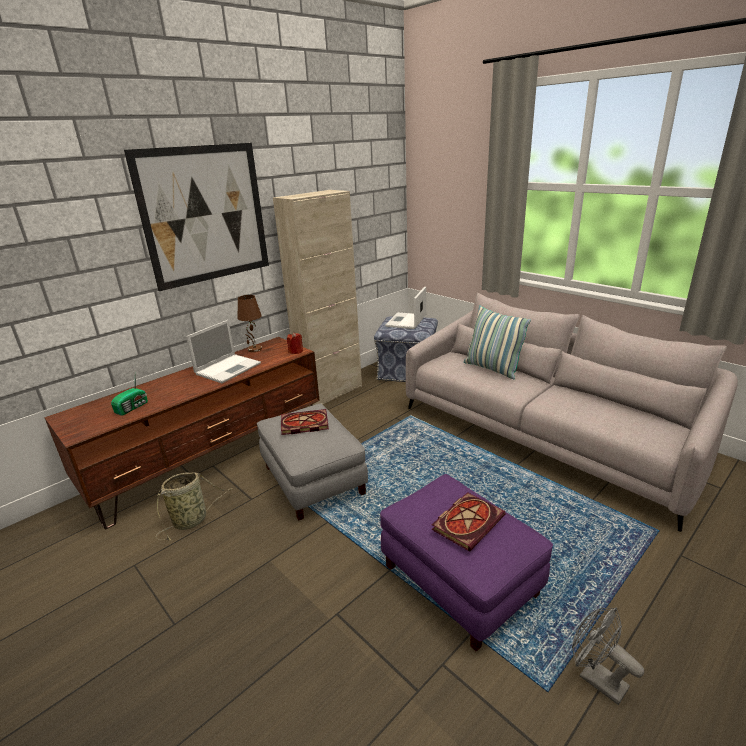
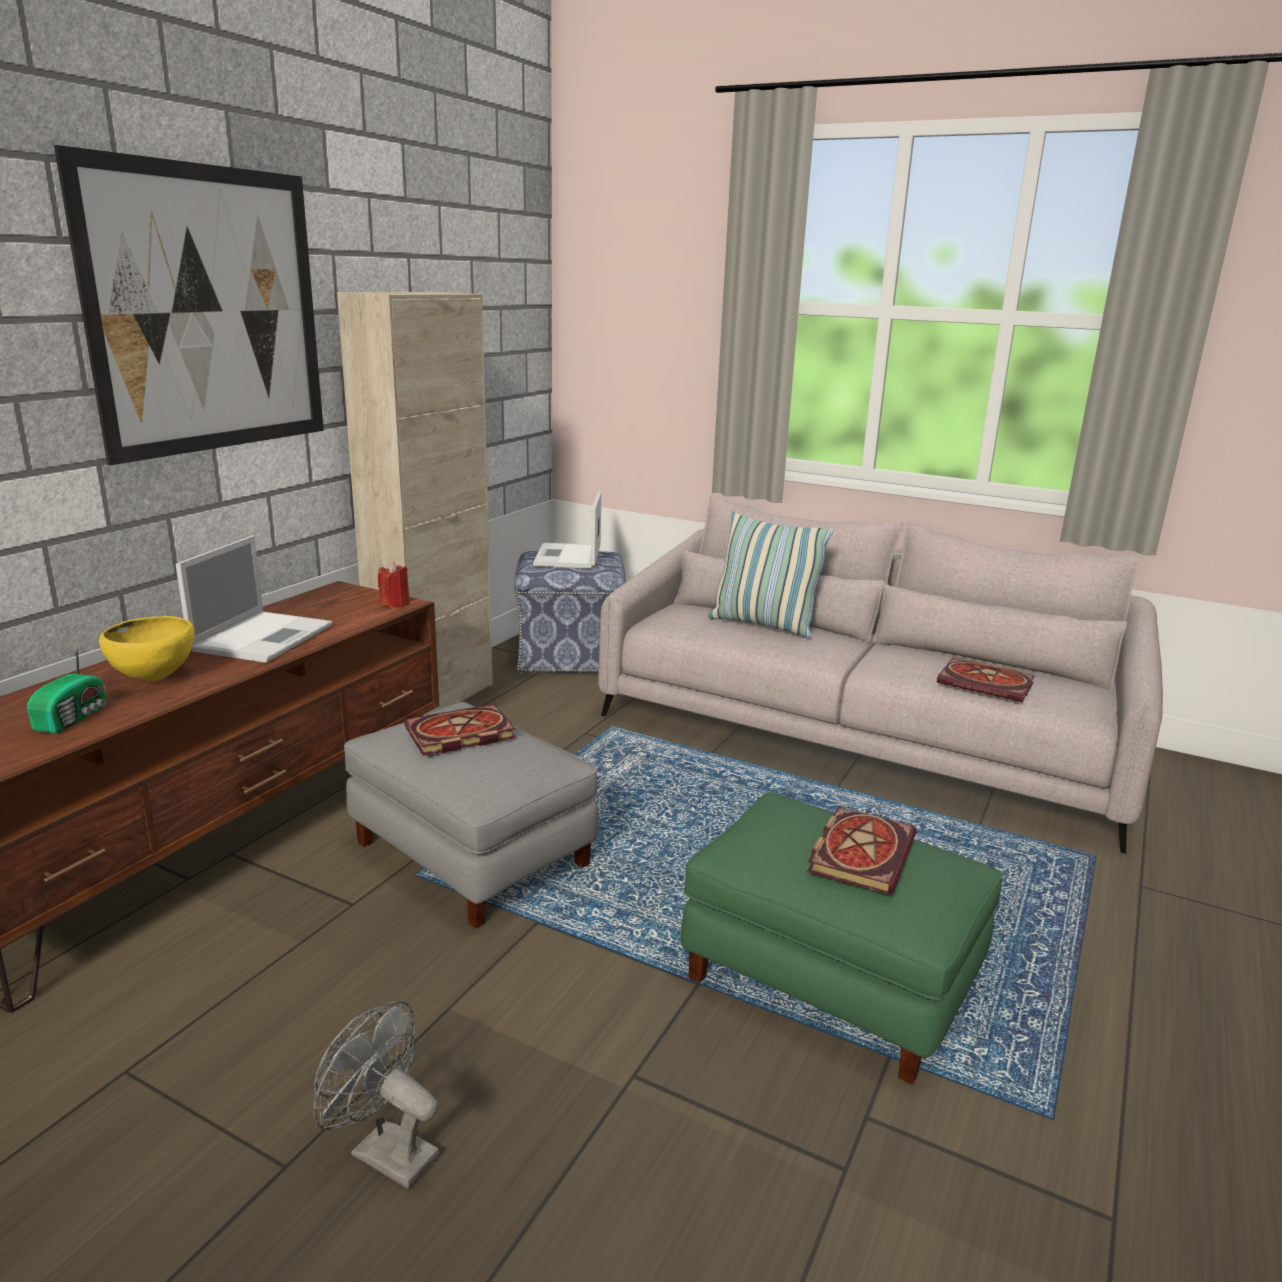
camera: 20 degrees left, 5 degrees down
(174, 388) = (155, 678): none -> yellow bowl
(192, 520) = (232, 961): basket -> none
(254, 349) = (300, 603): brown table lamp -> none
(458, 580) = (828, 979): purple ottoman -> green ottoman
(596, 678) = (1112, 1082): grey fan -> grey fan (384, 1152)
(607, 418) = (987, 684): none -> book

